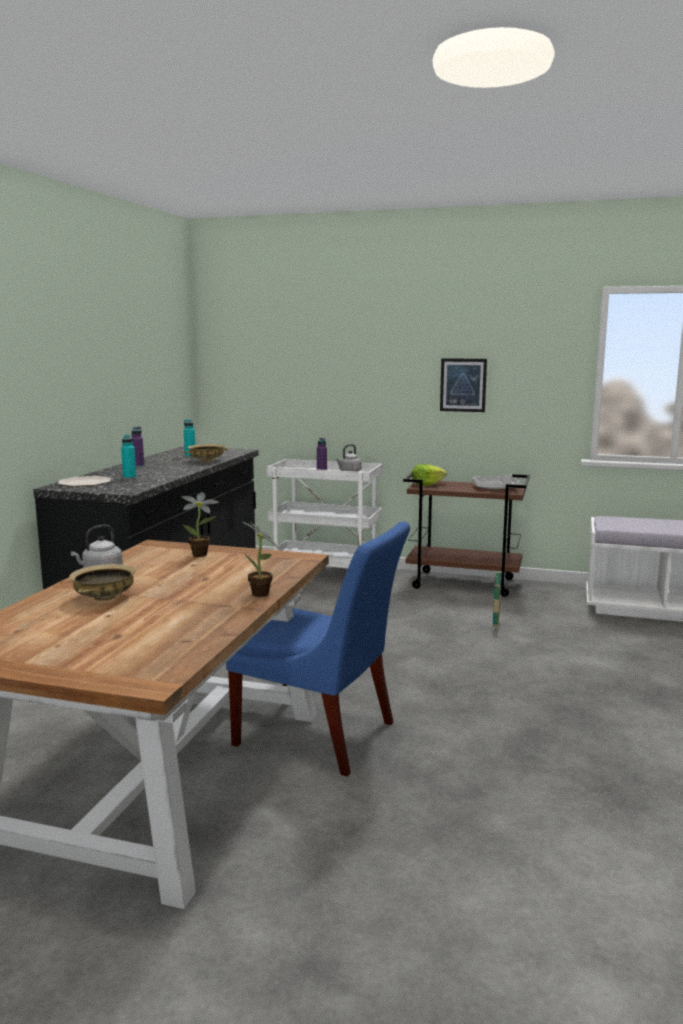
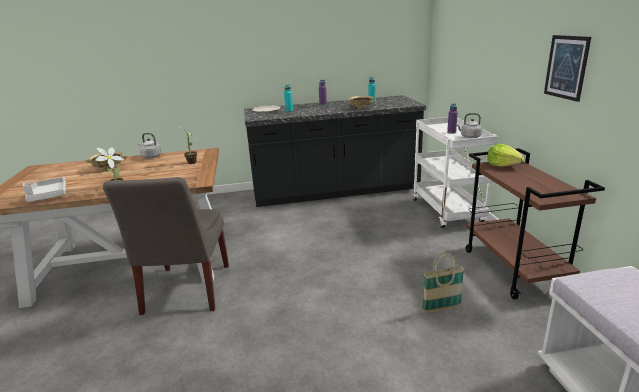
camera: 65 degrees right, 10 degrees up
(321, 736) = (185, 291): blue chair -> grey chair
(495, 488) = (543, 189): grey tray -> grey tray (48, 195)

